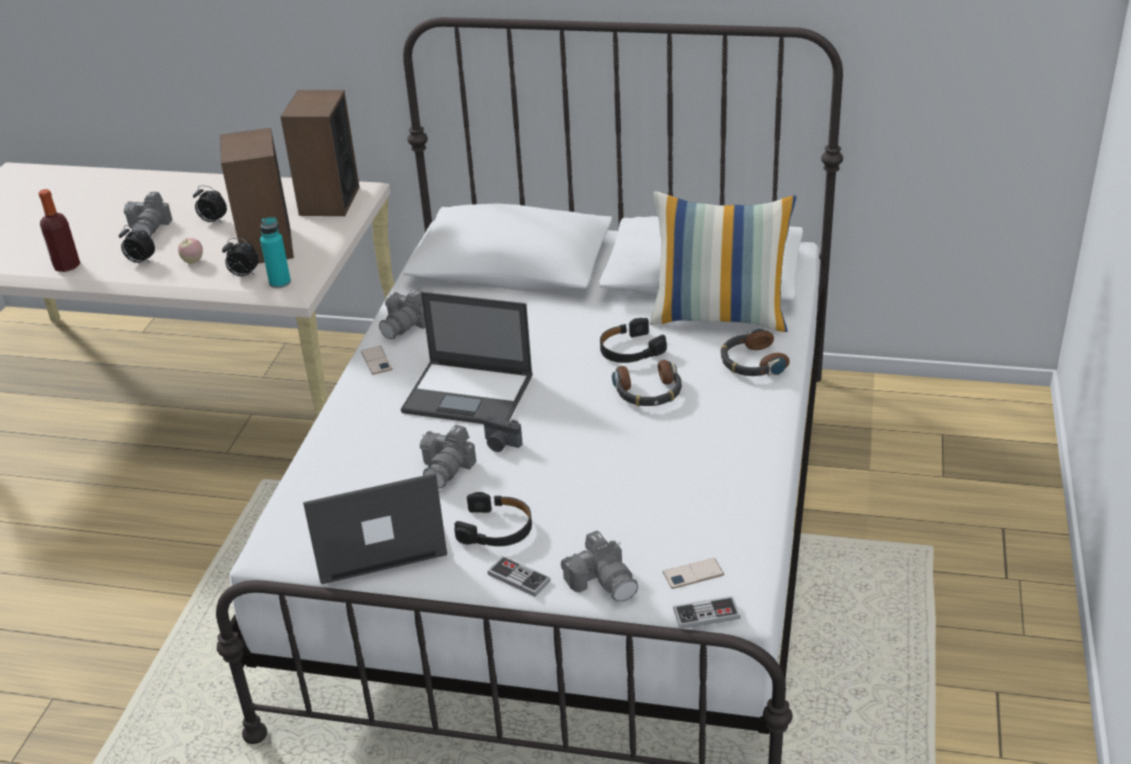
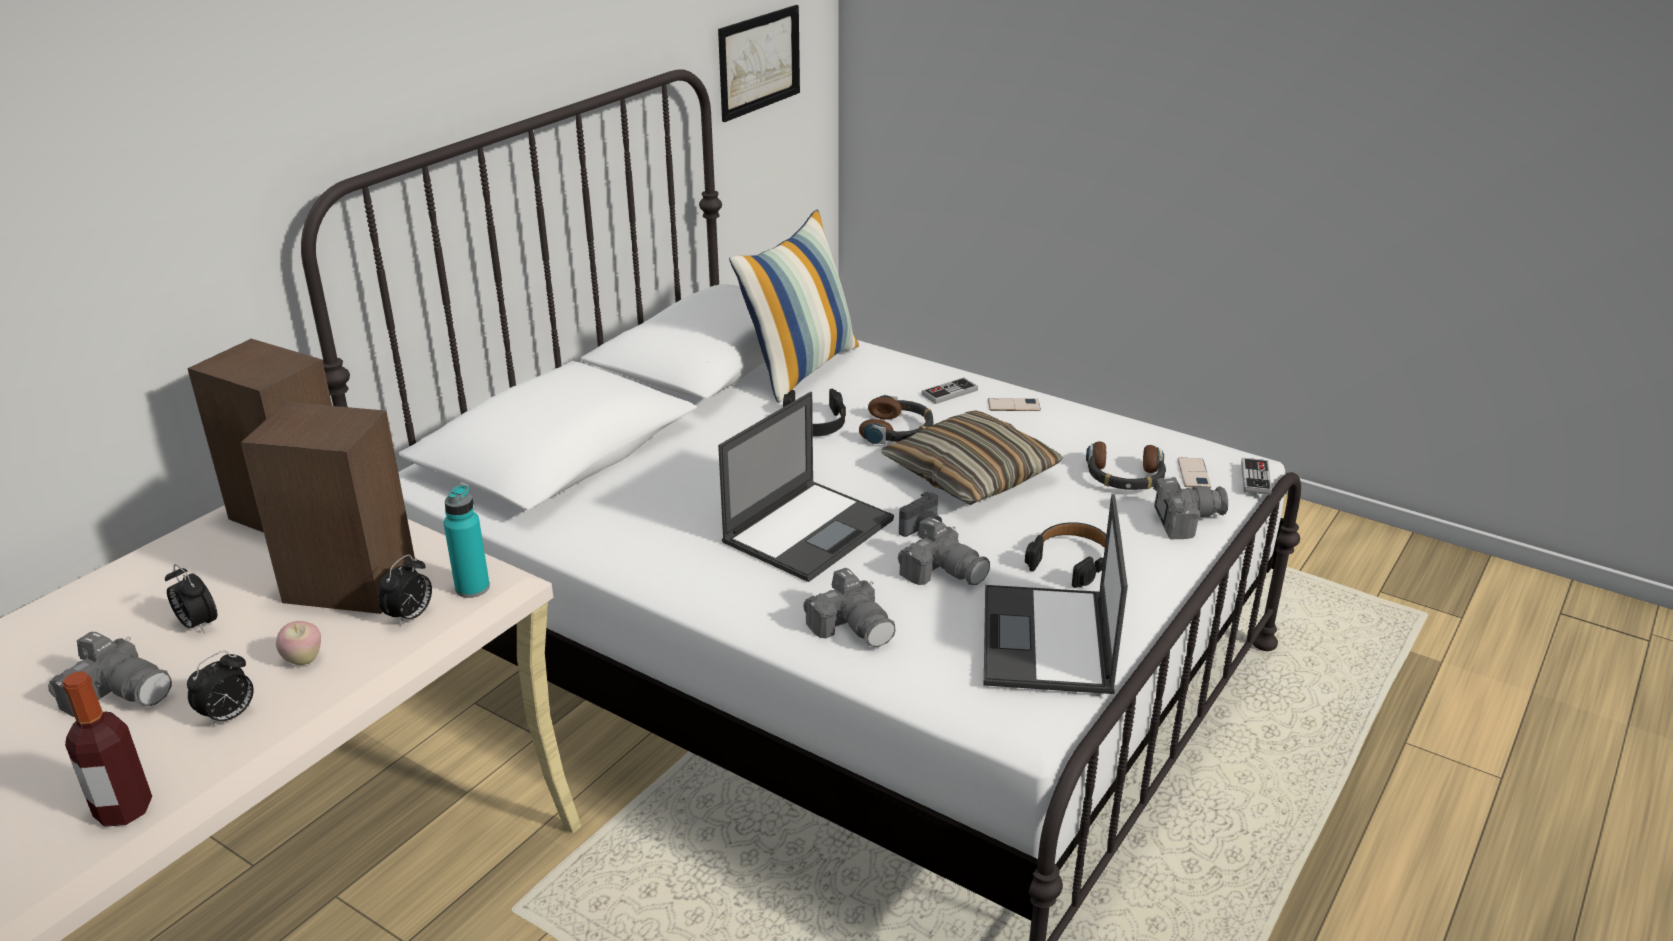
camera: 70 degrees left, 5 degrees down
(213, 221) = (197, 625): alarm clock -> alarm clock turned 90 degrees clockwise
(376, 360) = (676, 580): phone -> phone (1013, 405)
(406, 325) = (618, 545): camera -> camera (852, 627)
(519, 578) = (1158, 564): game controller -> game controller (949, 392)
(601, 447) = (971, 475): none -> pillow
(751, 363) = (893, 373): headphones -> headphones (1124, 477)
(957, 51) = (759, 62): none -> picture

